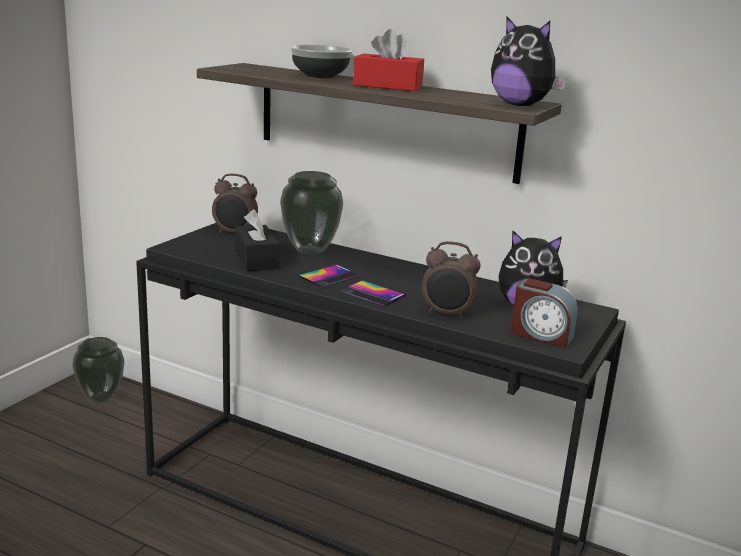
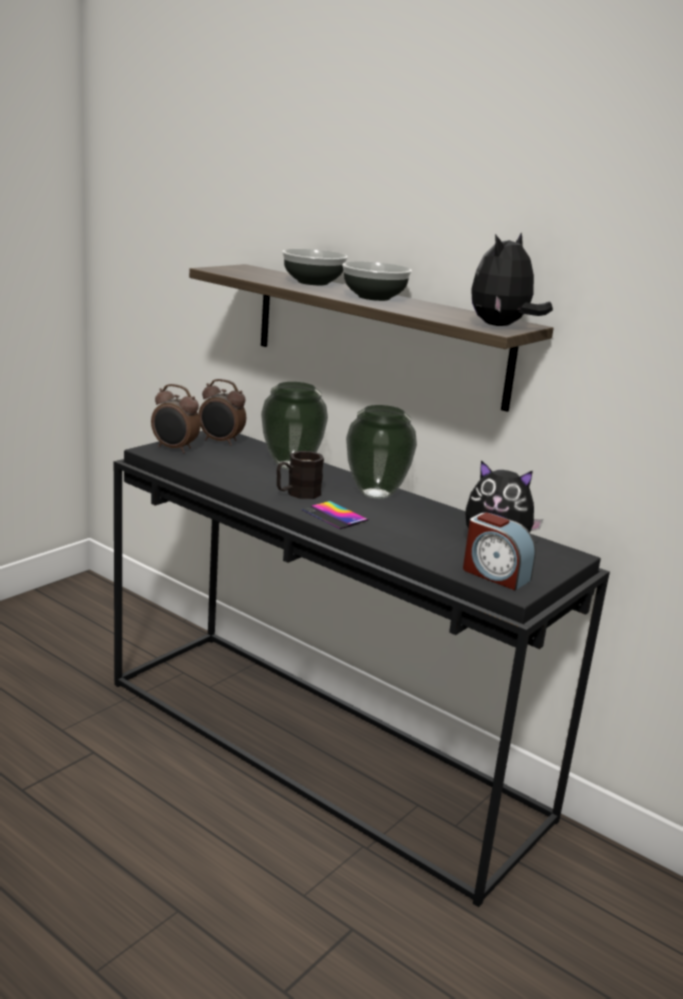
camera: 10 degrees right, 0 degrees up
(100, 398) = (89, 603): vase -> vase (374, 494)
(256, 259) = (230, 470): black tissue box -> none
(329, 276) = (297, 493): phone -> black mug
(387, 86) = (375, 297): red tissue box -> bowl
(447, 314) = (403, 543): alarm clock -> alarm clock (174, 449)
(521, 105) = (501, 327): plush toy -> plush toy turned 75 degrees clockwise

